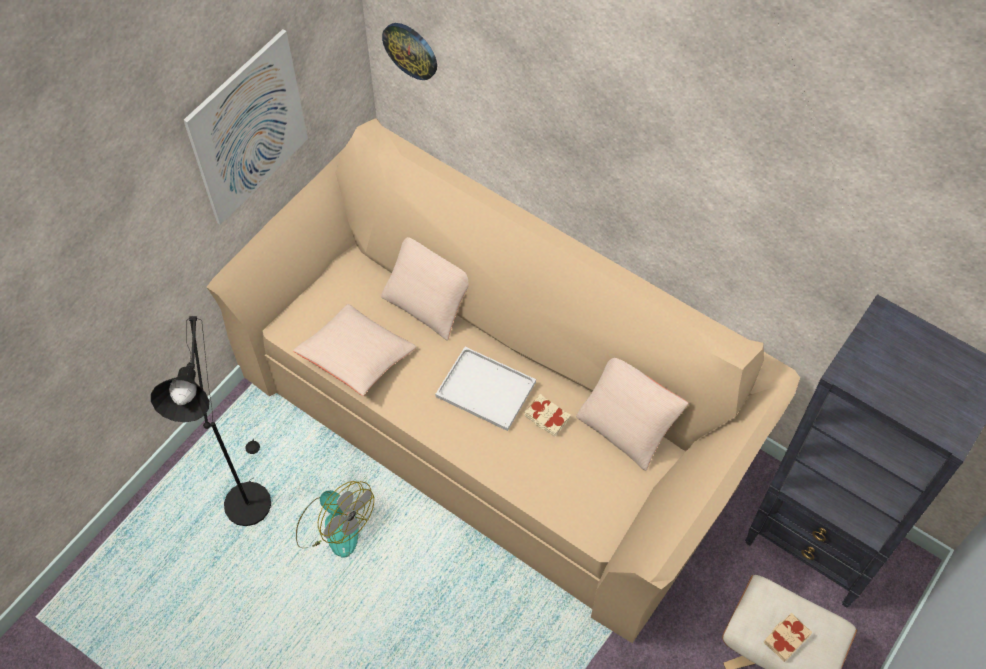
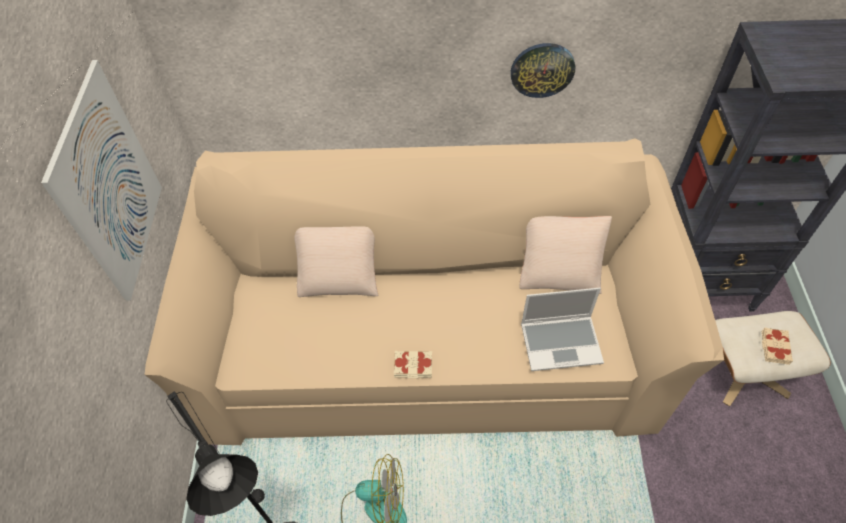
camera: 35 degrees left, 5 degrees down
(357, 357) = (316, 354): beige pillow -> none
(411, 50) = (214, 58): wall clock -> wall clock (542, 69)
(488, 389) = (441, 310): white tray -> none
(547, 417) = (501, 302): beige book -> beige book (413, 366)
(566, 488) = (561, 342): none -> laptop

